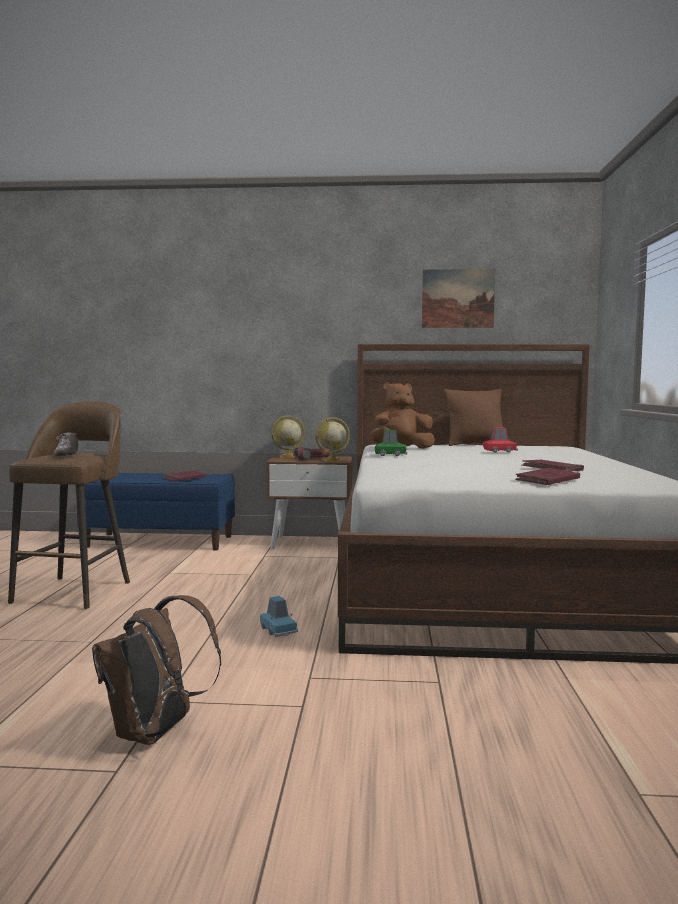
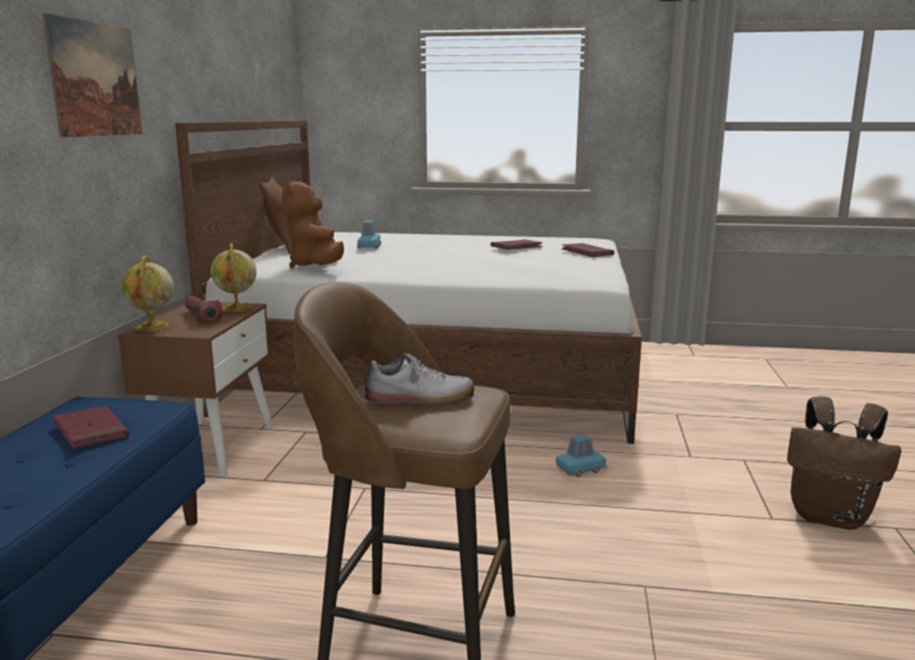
camera: 85 degrees left, 10 degrees up
(391, 455) = (388, 272): green toy car -> none
(458, 298) = (234, 57): picture -> picture (95, 79)
(500, 451) = (369, 247): red toy car -> blue toy car

